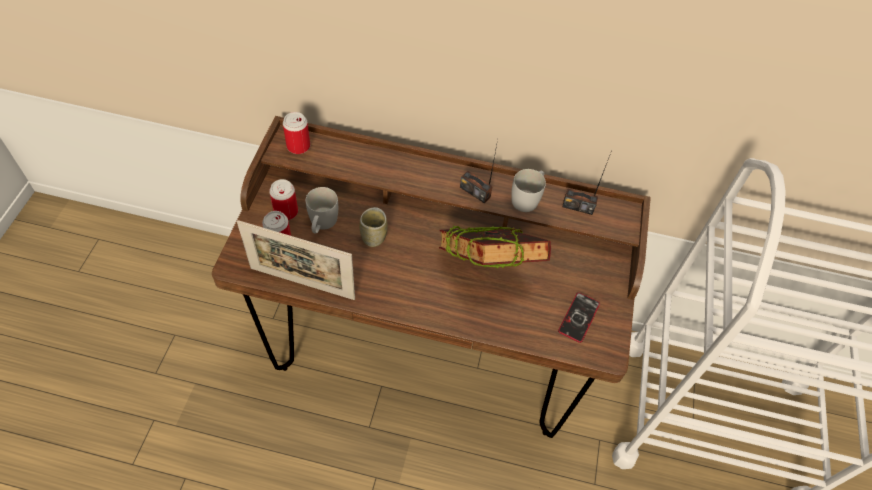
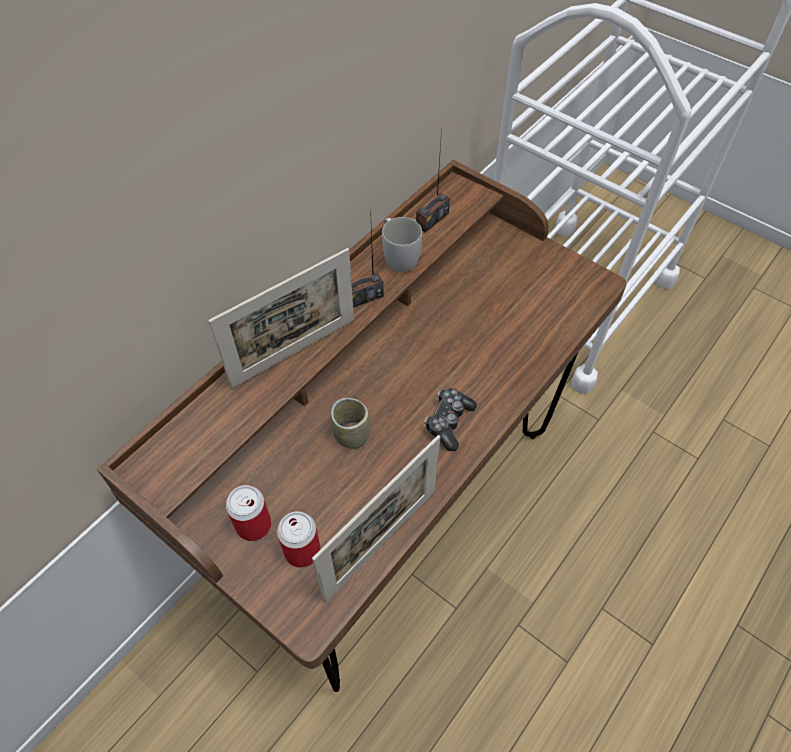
camera: 60 degrees left, 0 degrees up
(298, 146) = (171, 459): can -> none
(322, 224) = (299, 487): white mug -> none
(407, 172) = (294, 352): none -> picture frame
(413, 290) = (448, 422): none -> game controller
(486, 271) = (456, 341): book -> none
(578, 317) = (549, 288): phone -> none

